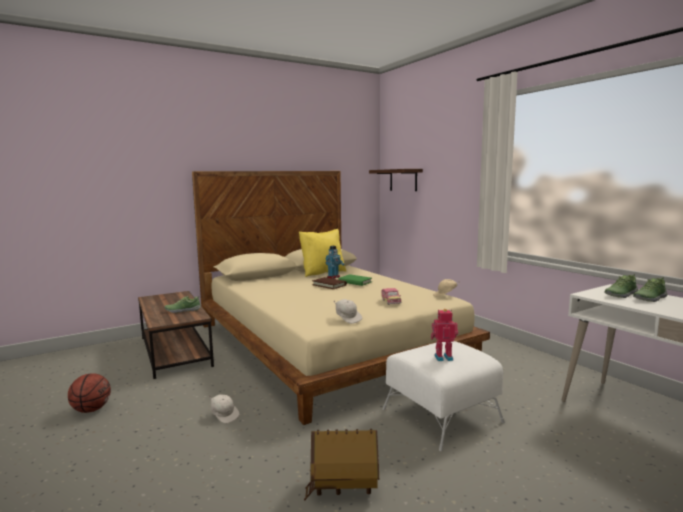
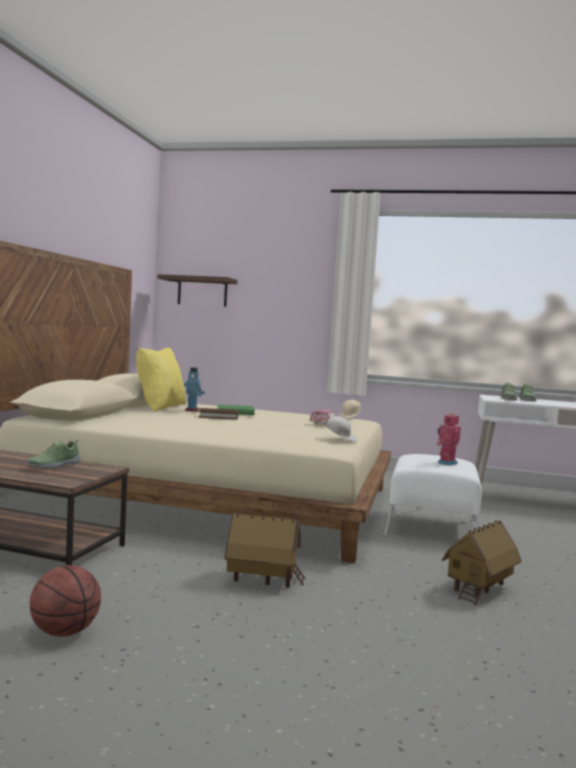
camera: 45 degrees left, 5 degrees down
(224, 415) = (263, 580): white cap -> toy house

